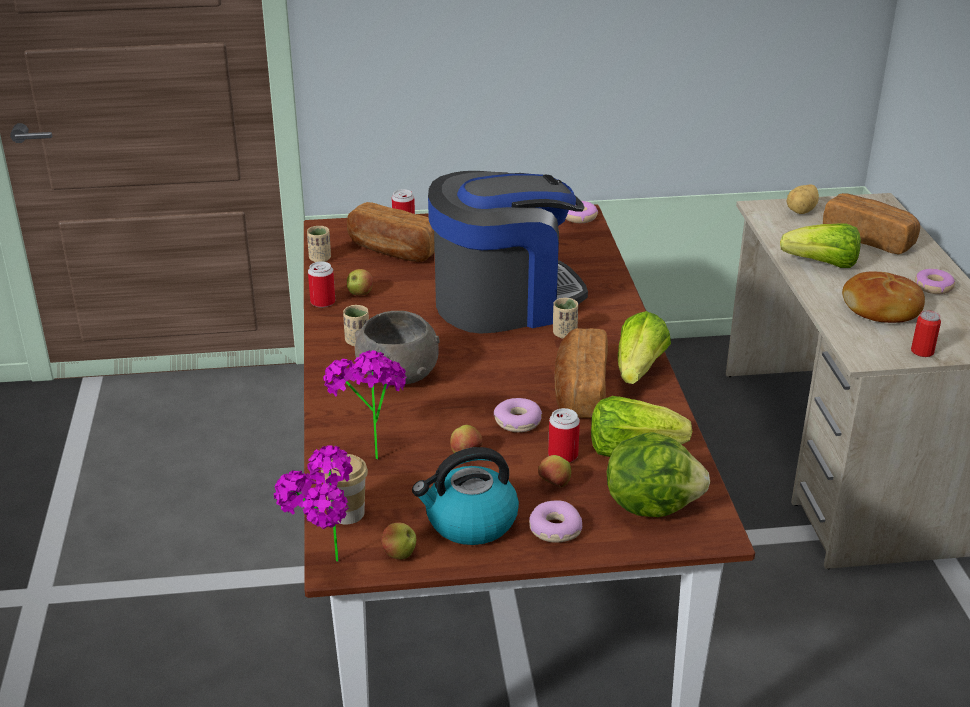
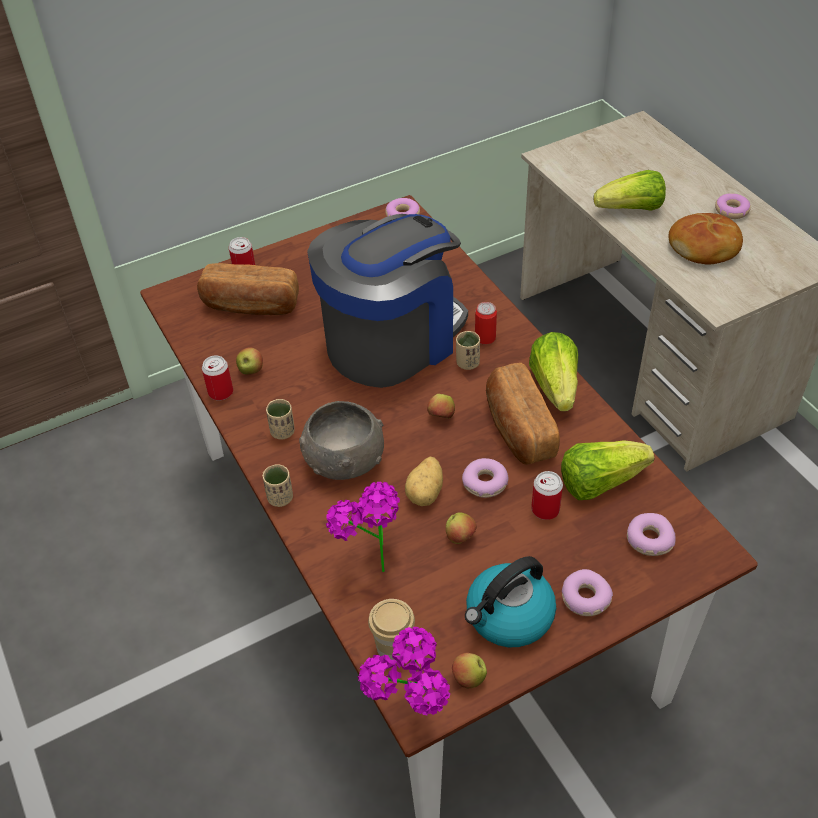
camera: 20 degrees left, 15 degrees up
(320, 259) = (186, 337): beige cup -> beige cup (280, 498)
(554, 485) = (557, 547): apple -> apple (441, 417)
(651, 504) = (649, 539): lettuce -> donut
(802, 211) = (582, 151): potato -> potato (426, 493)
(868, 238) = (653, 169): bread -> none
(922, 351) = (759, 287): can -> can (485, 338)

